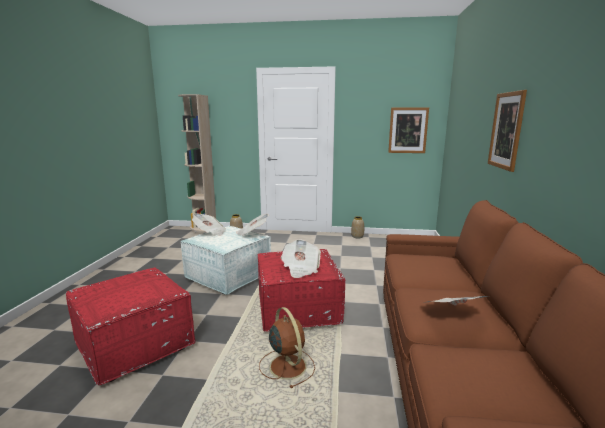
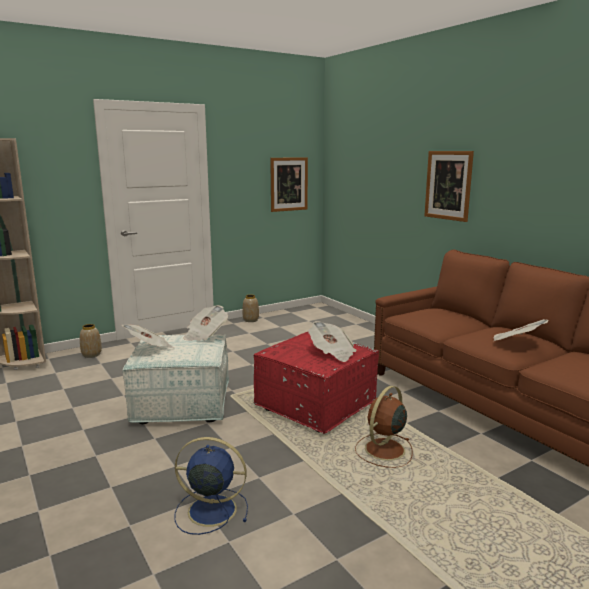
camera: 40 degrees left, 0 degrees up
(134, 346) = (210, 510): red ottoman -> blue fan
(287, 365) = (383, 450): brown fan -> brown fan turned 75 degrees counterclockwise

